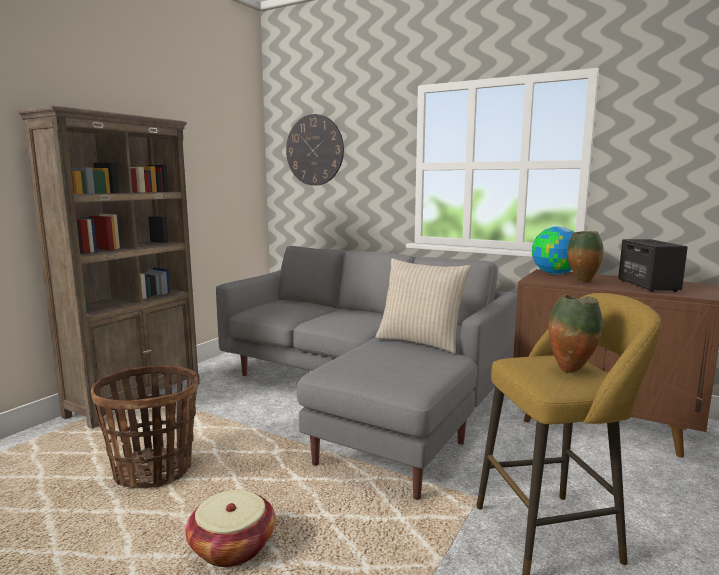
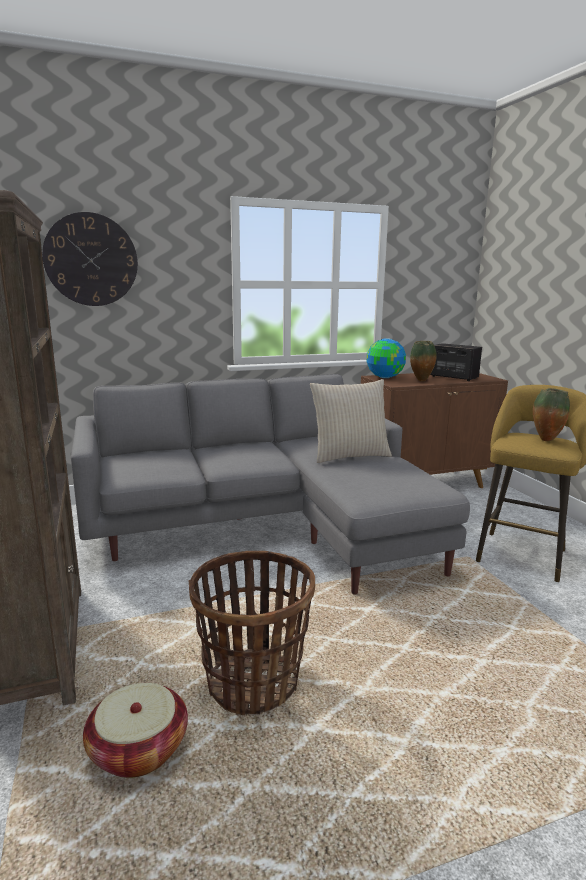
camera: 50 degrees left, 5 degrees up
(232, 547) = (438, 676): basket -> basket (138, 749)

